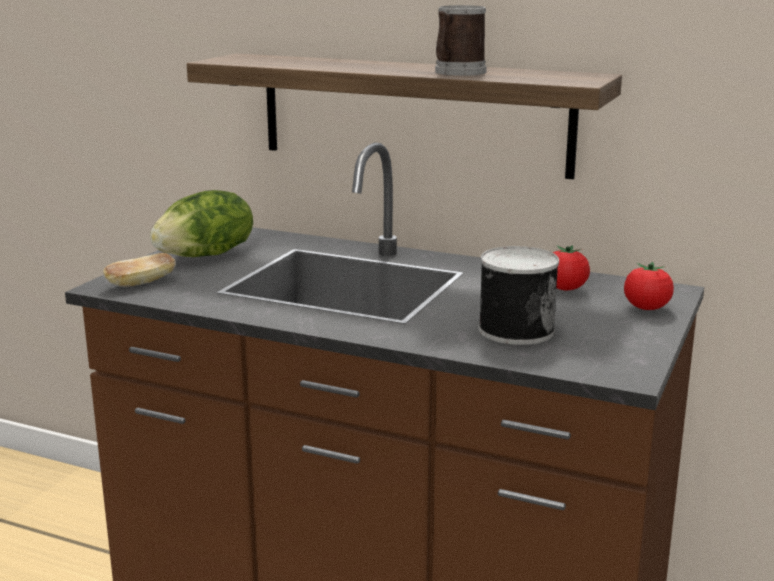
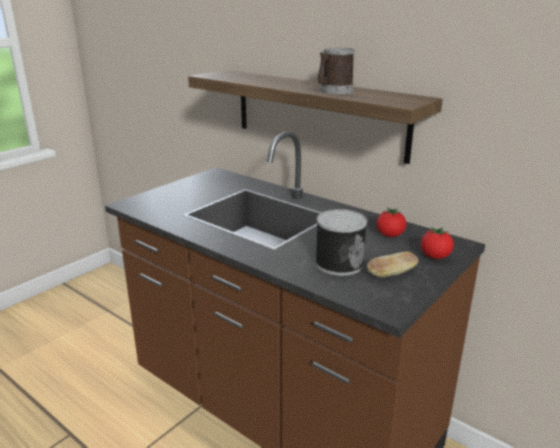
camera: 15 degrees right, 5 degrees up
(141, 283) = (147, 204): bread -> bread (391, 274)
(207, 255) = (194, 189): lettuce -> none

